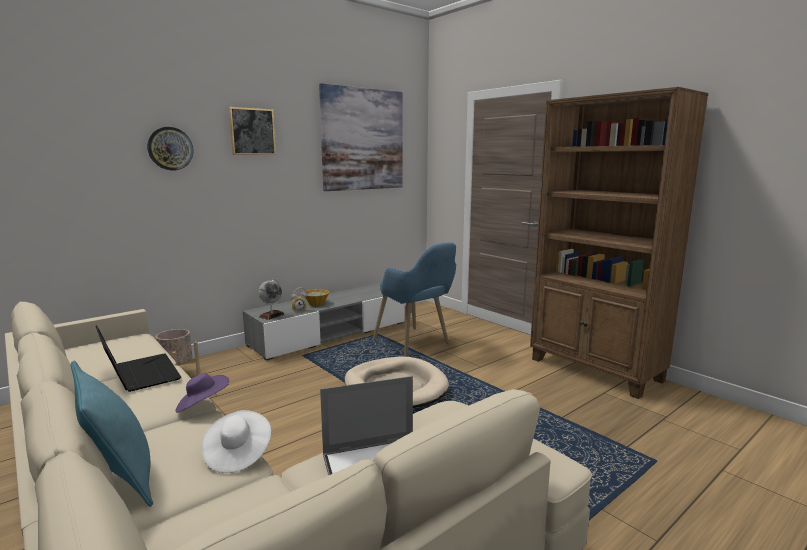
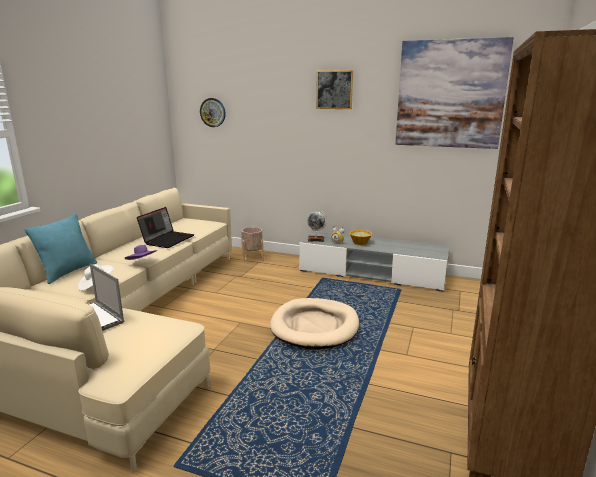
camera: 60 degrees right, 5 degrees up
(170, 148) = (275, 104): wall clock -> wall clock (213, 112)
(416, 345) = (406, 311): blue armchair -> none

